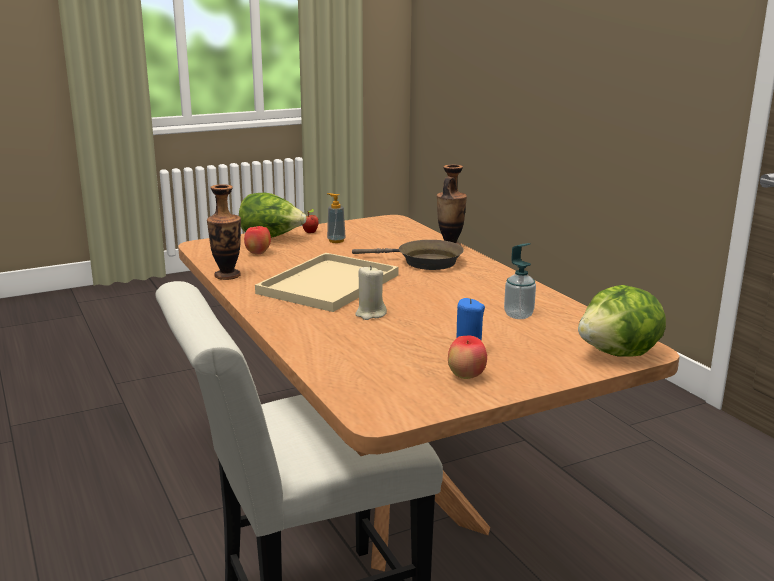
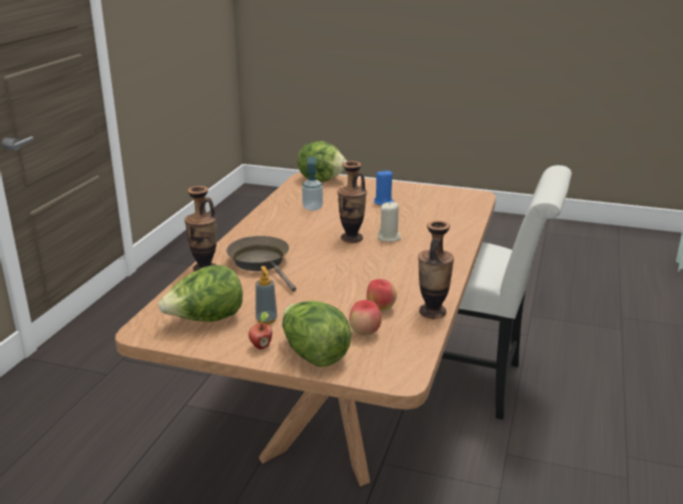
camera: 135 degrees left, 5 degrees up
(329, 283) = (368, 271): beige tray -> none
(371, 231) = (206, 320): none -> lettuce
(403, 301) = (351, 238): none -> vase
(466, 376) = (409, 194): apple -> apple (380, 309)

